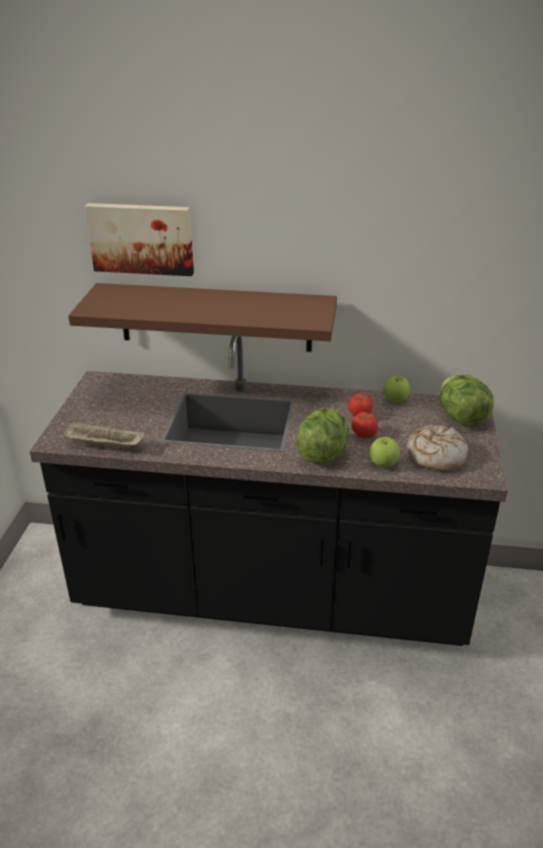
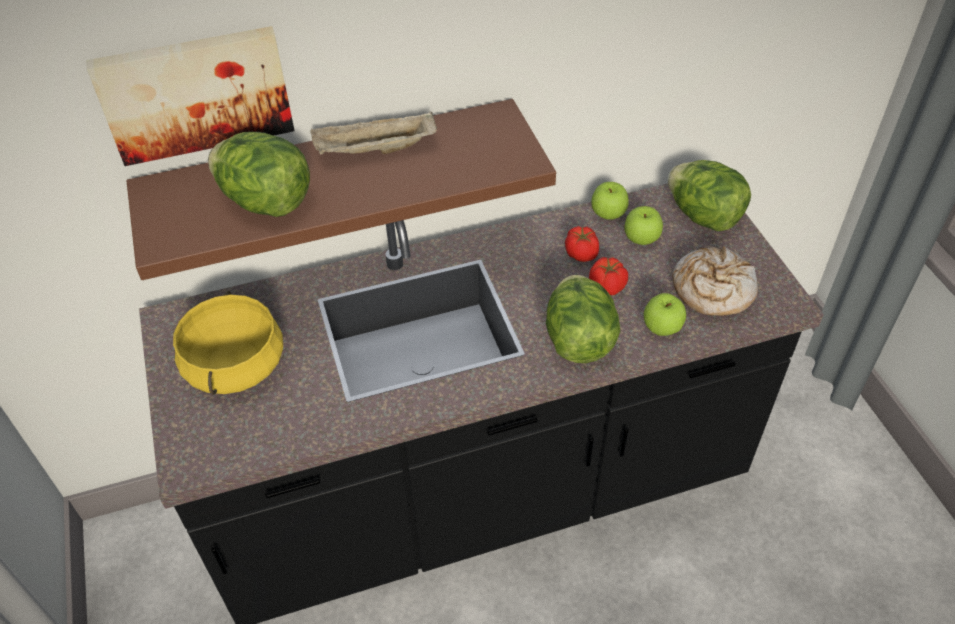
camera: 25 degrees left, 15 degrees up
(103, 446) = (269, 444): beige tray -> beige tray (375, 151)
(114, 408) = (234, 365): none -> yellow cooking pot
(155, 306) = (266, 202): none -> lettuce
(407, 418) = (641, 239): none -> apple

